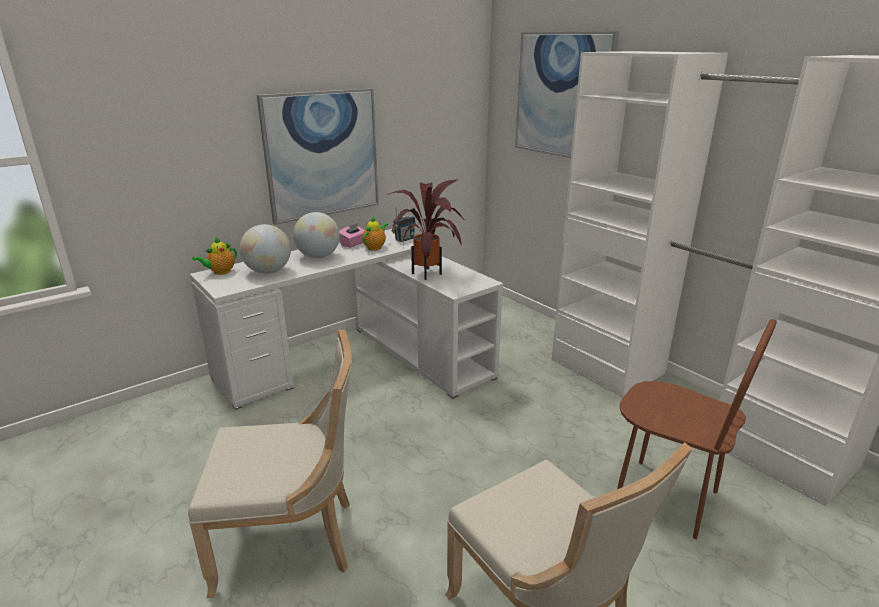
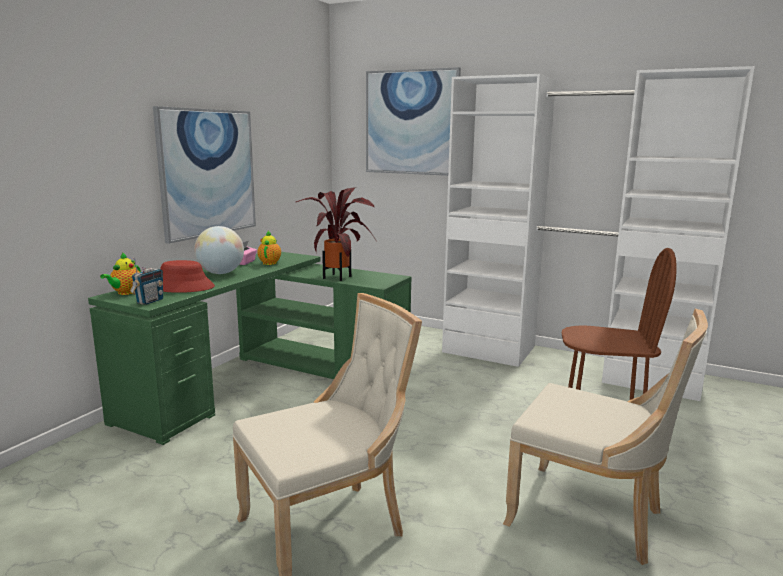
camera: 25 degrees left, 10 degrees down
(268, 272) = (182, 287): globe -> red hat
(361, 359) = (267, 380): white desk -> green desk
(404, 239) = (290, 256): radio -> radio (149, 301)

